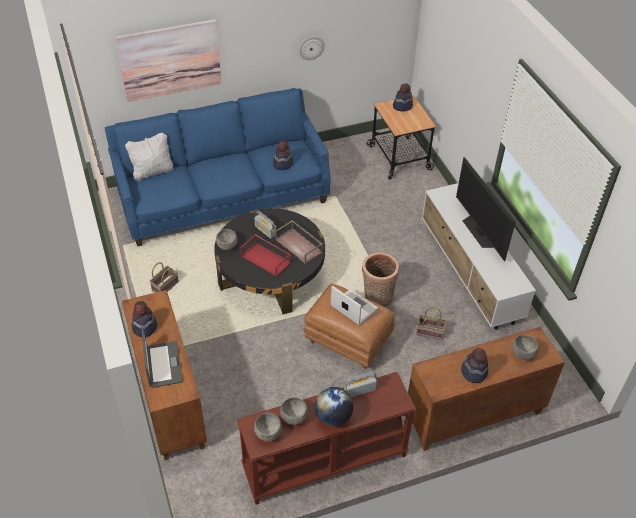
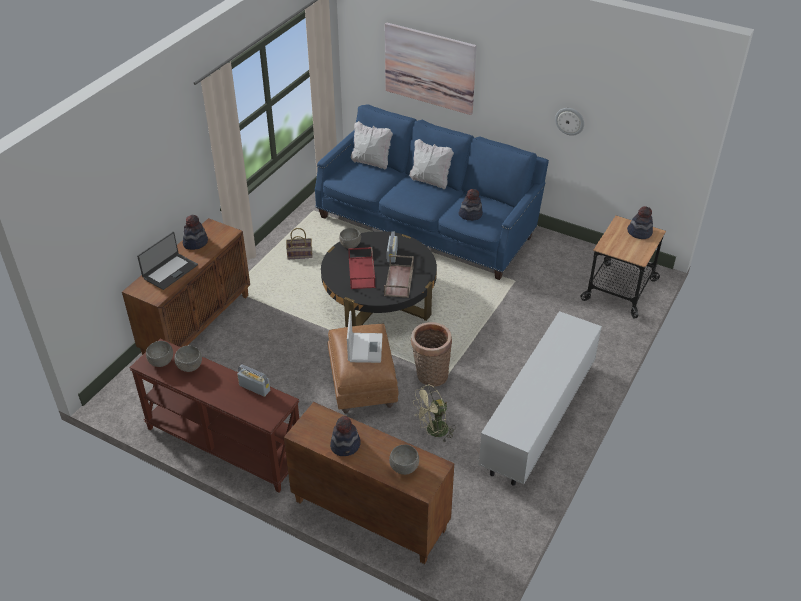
camera: 50 degrees right, 5 degrees down
(217, 158) = (430, 181): none -> white pillow
(333, 417) = (212, 388): globe -> none
(430, 332) = (433, 431): basket -> beige fan
(479, 232) = (554, 373): television -> none

